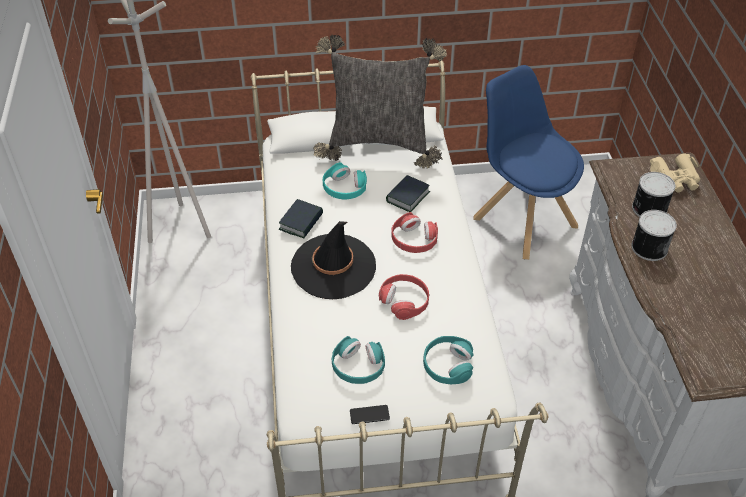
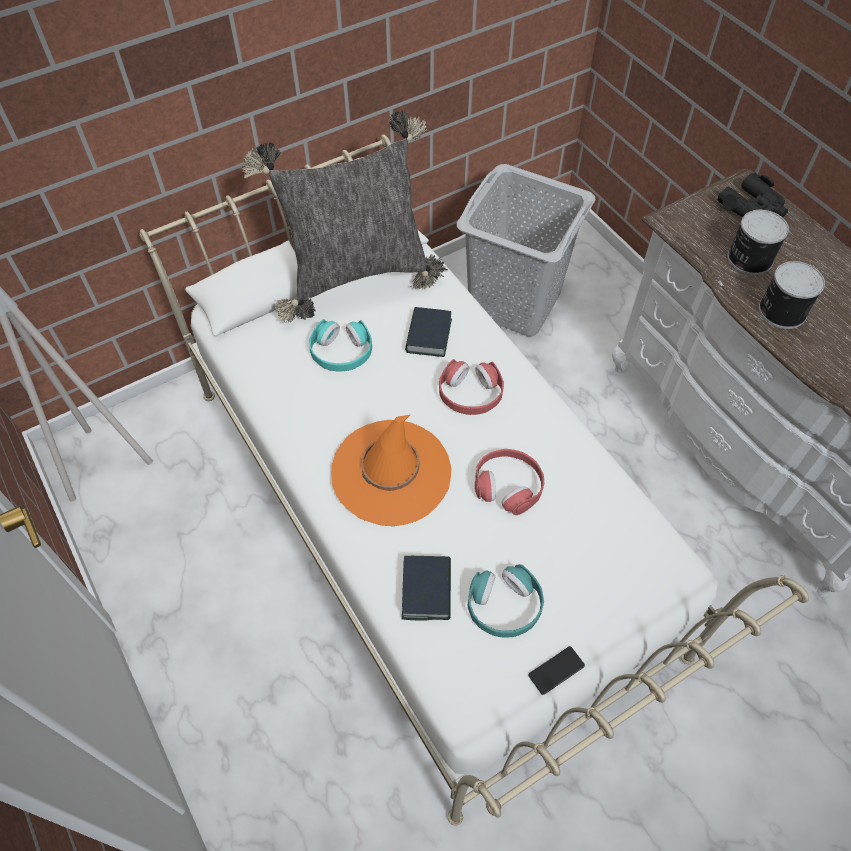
camera: 25 degrees left, 10 degrees up
(301, 222) = (312, 423): book -> book (427, 590)
(333, 267) = (391, 472): black hat -> orange hat
(447, 365) = (610, 555): turquoise headphones -> none
(521, 219) = (514, 301): blue chair -> grey laundry basket
(676, 178) = (752, 208): beige binoculars -> black binoculars

